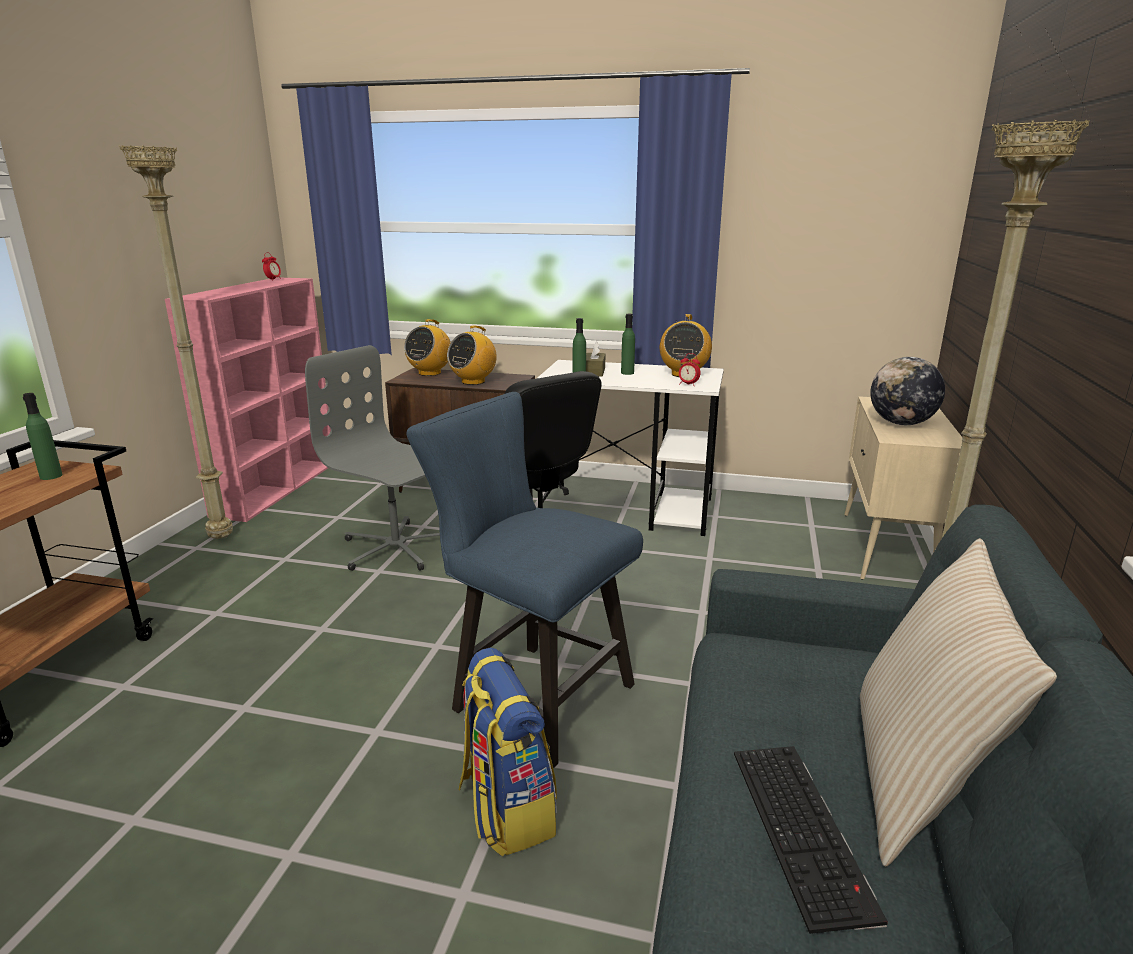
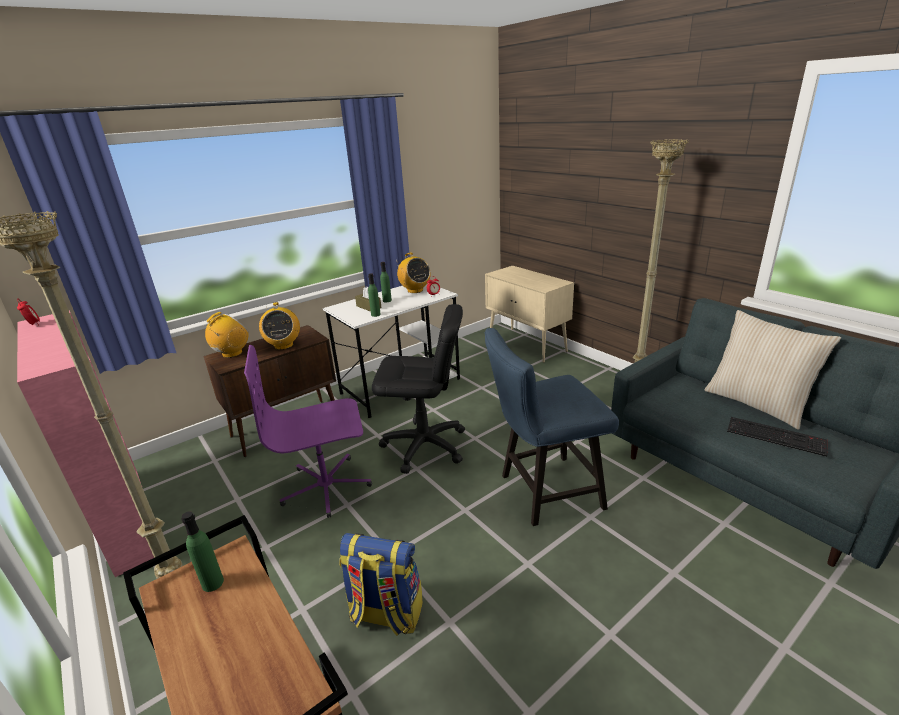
camera: 50 degrees left, 5 degrees up
(396, 548) = (327, 486): grey office chair -> purple office chair
(430, 373) = (232, 353): radio -> radio turned 120 degrees counterclockwise
(505, 808) = (624, 536): backpack -> backpack (385, 614)
(901, 423) = (530, 280): globe -> none

